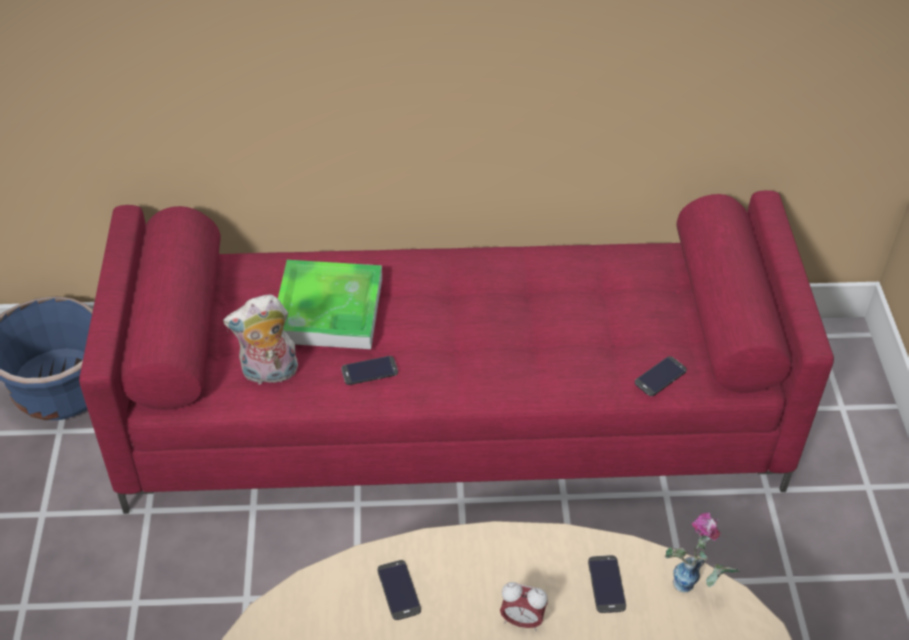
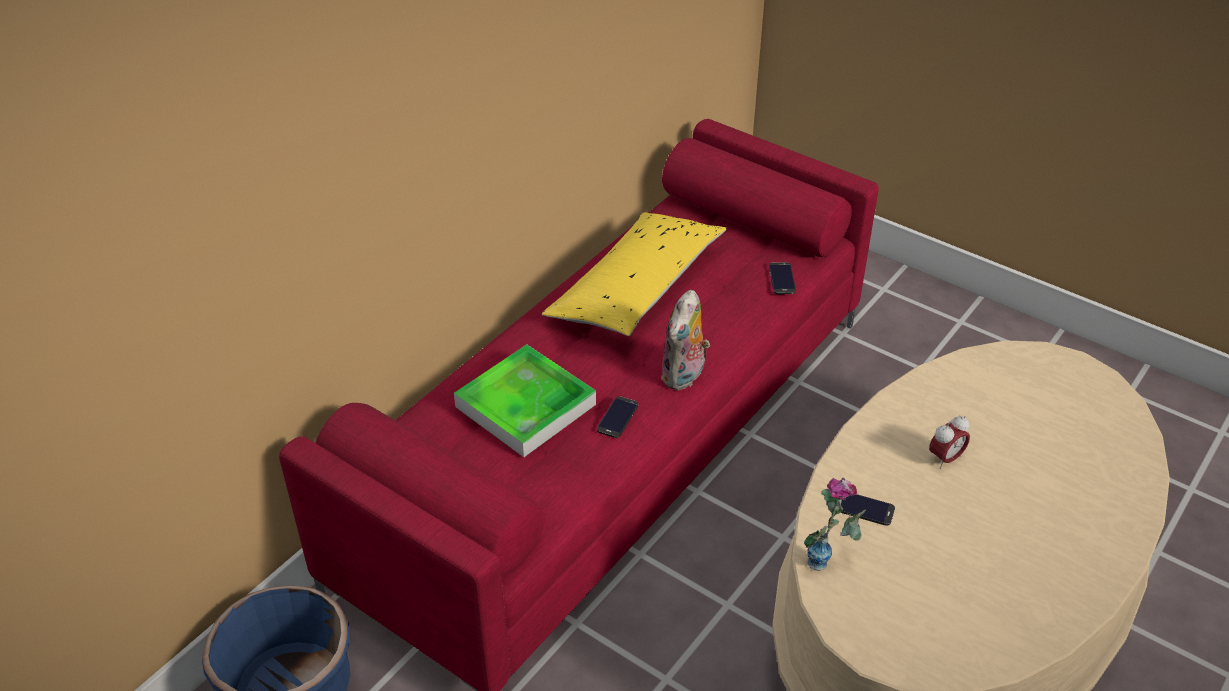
camera: 50 degrees left, 5 degrees down
(269, 374) = (554, 478): plush toy -> plush toy (684, 376)
(538, 292) = (636, 289): none -> yellow pillow
(606, 584) = (949, 400): phone -> none
(694, 594) = (991, 365): vase -> vase (831, 562)

